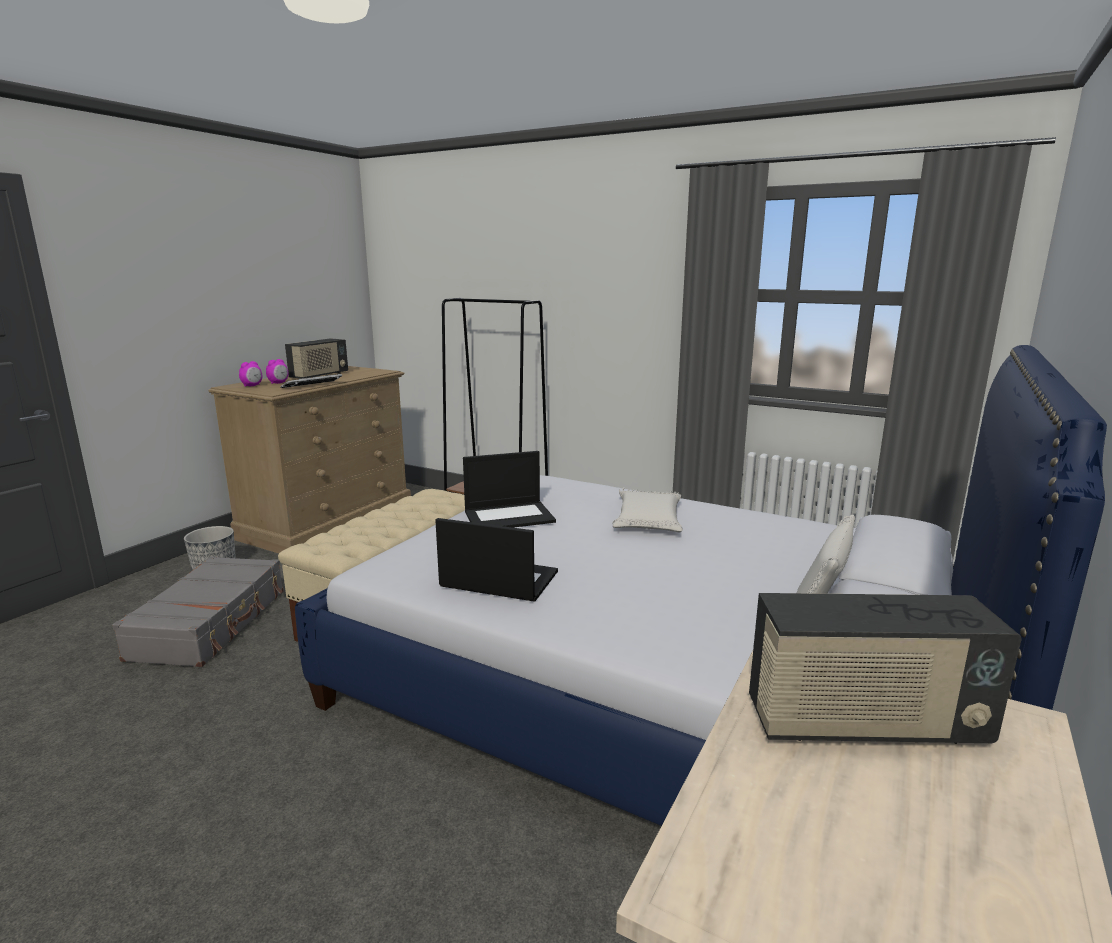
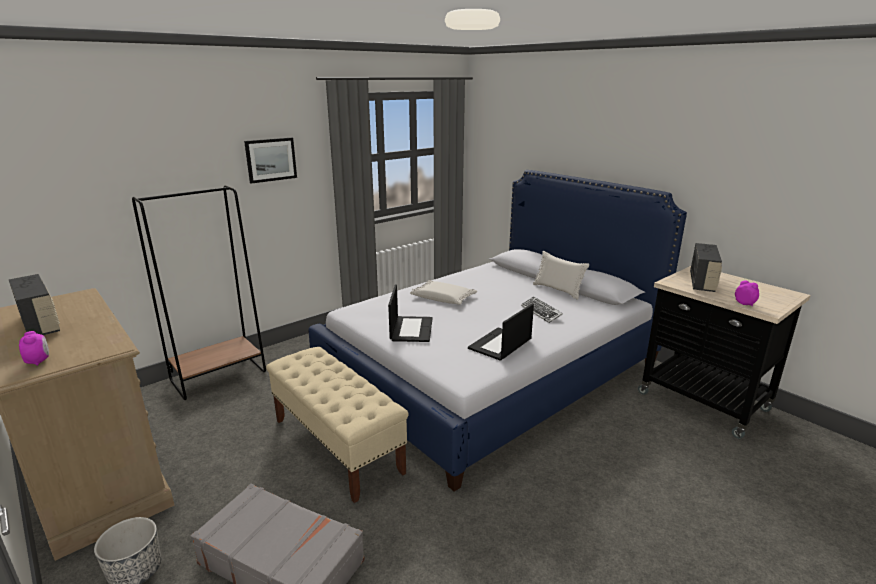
camera: 70 degrees left, 5 degrees up
(278, 383) = (49, 346): alarm clock -> alarm clock (744, 303)
(312, 385) = (105, 329): keyboard -> keyboard (541, 312)
(613, 280) = (271, 159): none -> picture

